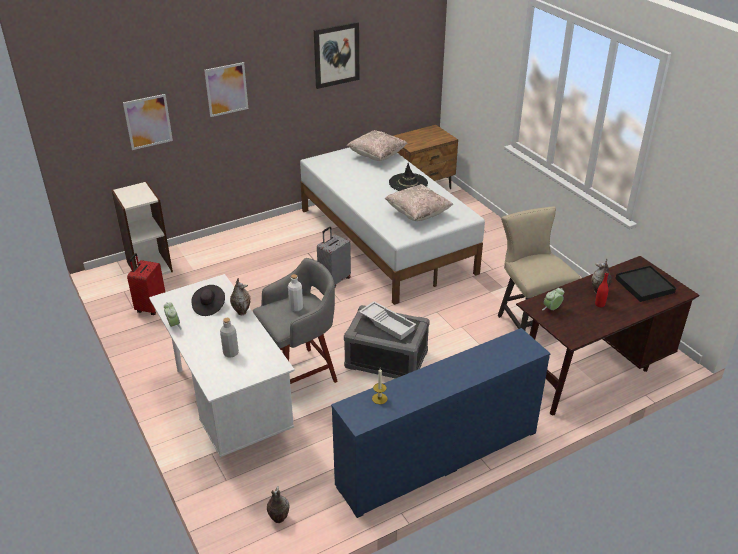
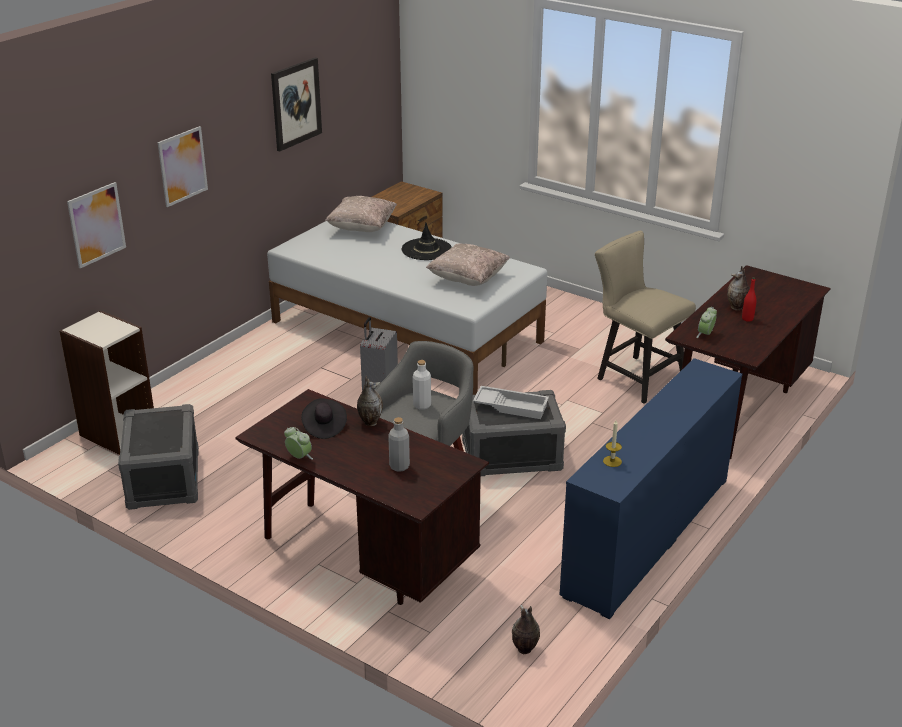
camera: 25 degrees left, 5 degrees down
(150, 307) = (163, 478): red suitcase -> grey storage box
(228, 406) = (364, 557): white desk -> brown desk
(644, 285) = (774, 291): black tray -> none

